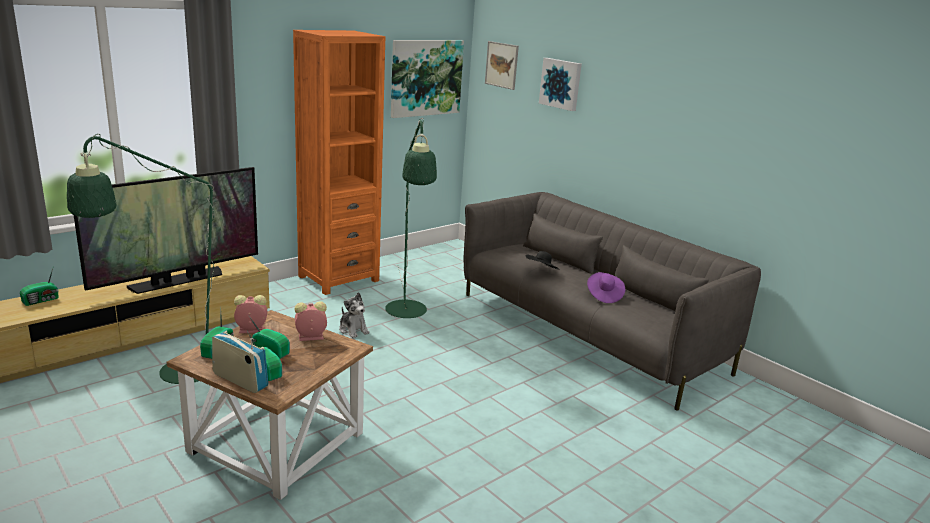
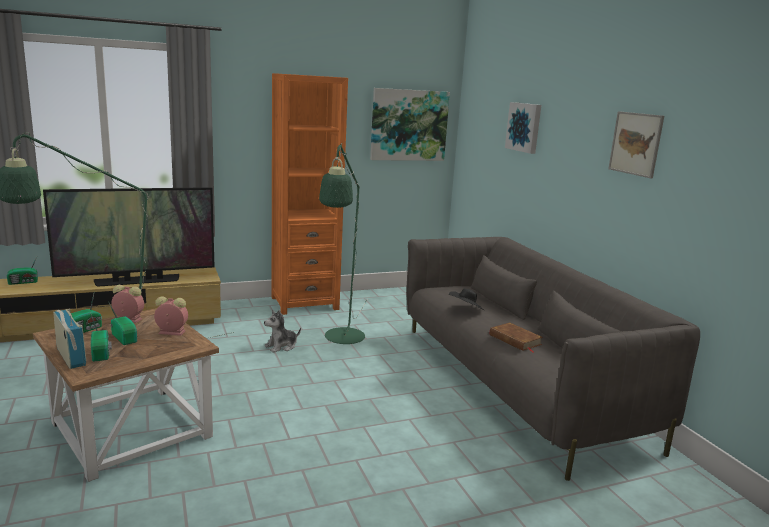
camera: 20 degrees right, 5 degrees down
(353, 330) = (281, 346): plush toy -> plush toy turned 75 degrees clockwise
(501, 65) = (480, 113): picture -> picture (635, 143)
(604, 295) = (515, 340): purple hat -> brown book

